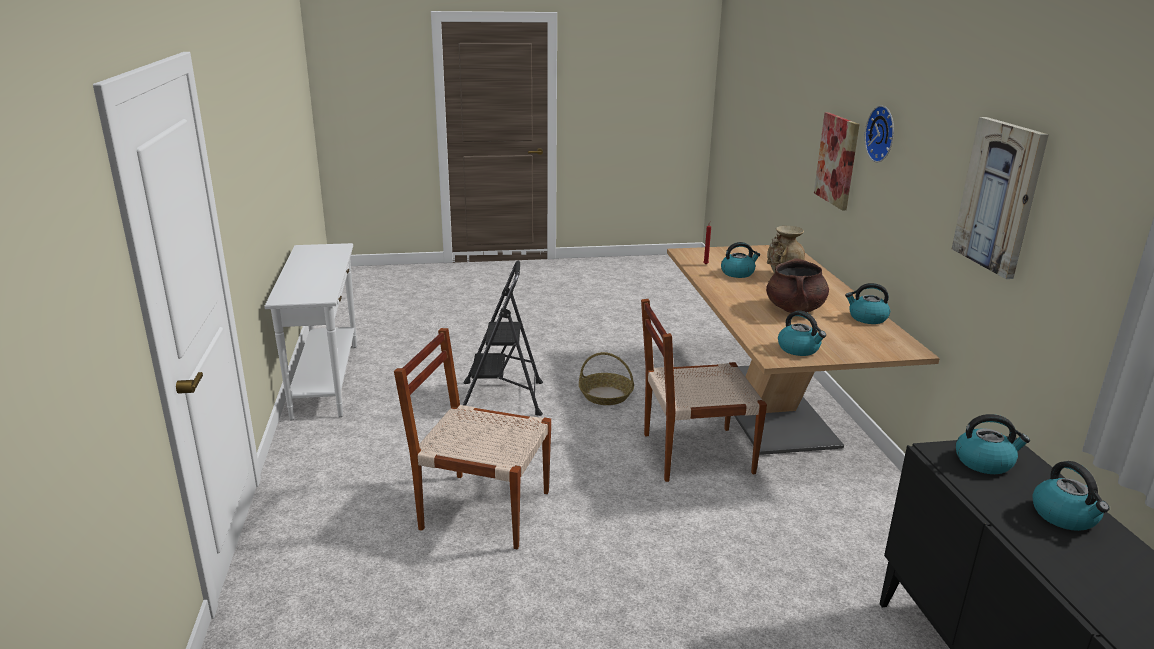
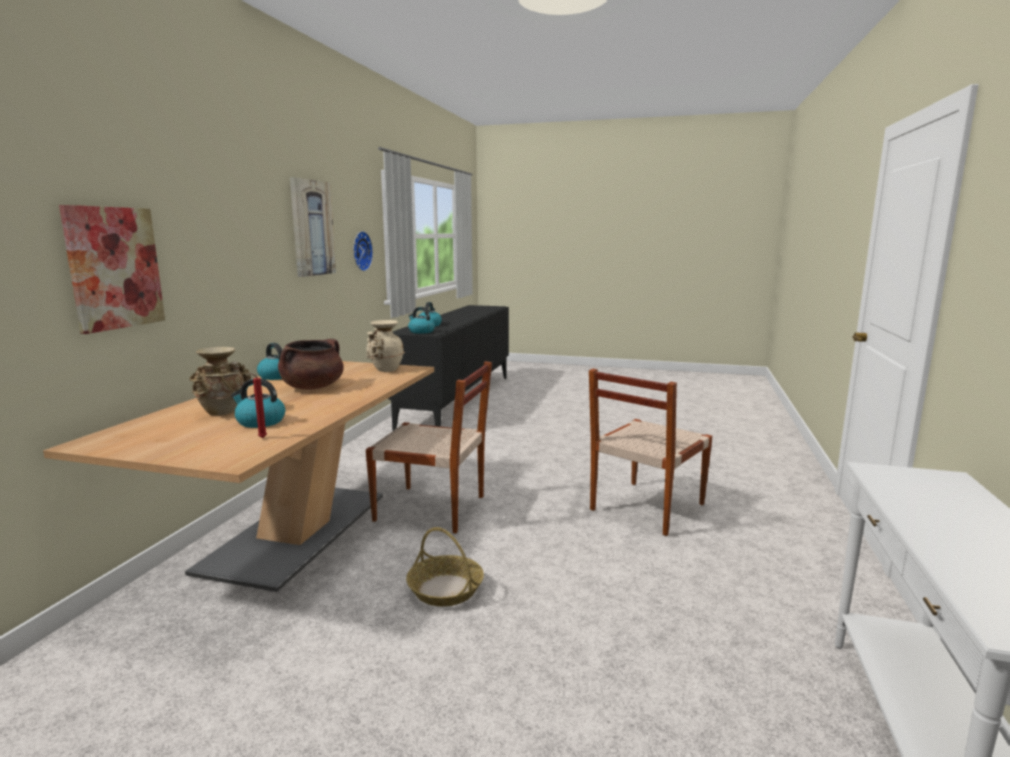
camera: 155 degrees left, 10 degrees down
(482, 509) = (645, 508): chair -> chair turned 90 degrees clockwise
(504, 398) = (583, 620): black step ladder -> none
(799, 349) = (385, 370): kettle -> beige vase
(883, 134) = (191, 212): wall clock -> wall clock (360, 251)

